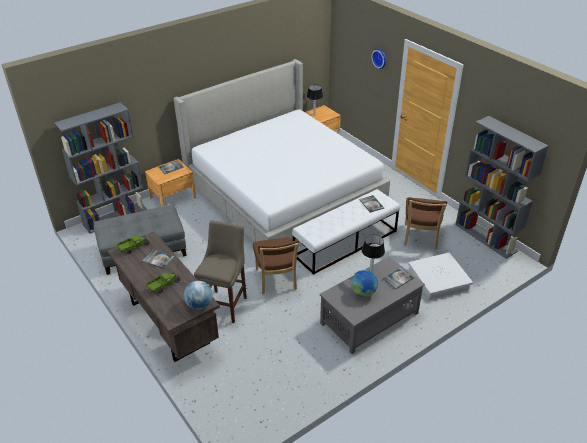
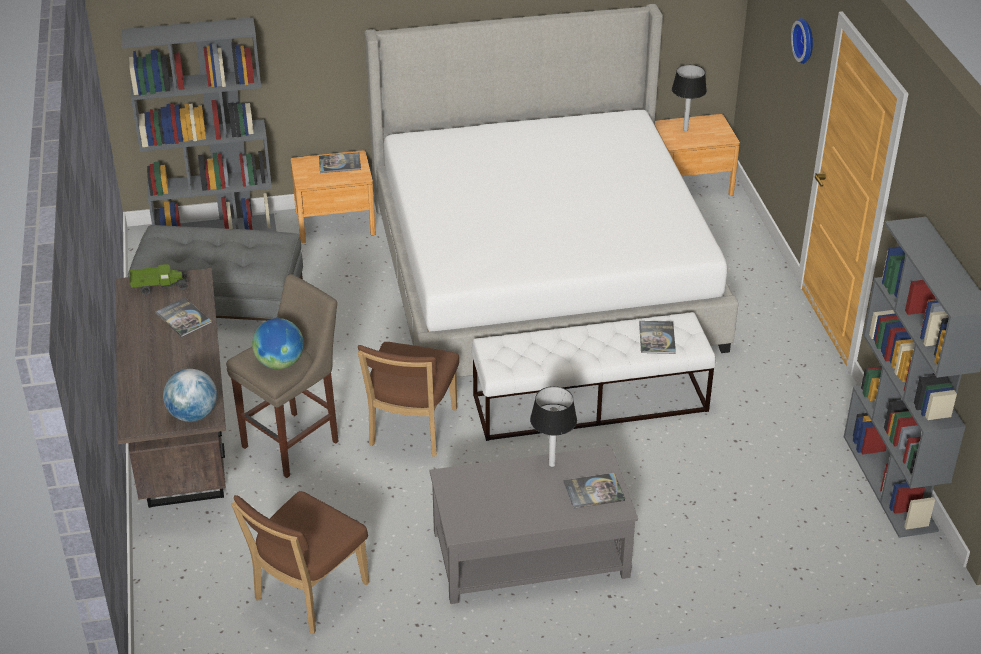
camera: 25 degrees right, 0 degrees up
(163, 286) = (160, 365): toy truck -> none
(363, 293) = (509, 495): globe -> globe (279, 363)
(420, 238) = (747, 440): brown chair -> brown chair (307, 594)
(439, 279) = (721, 530): white storage box -> none

